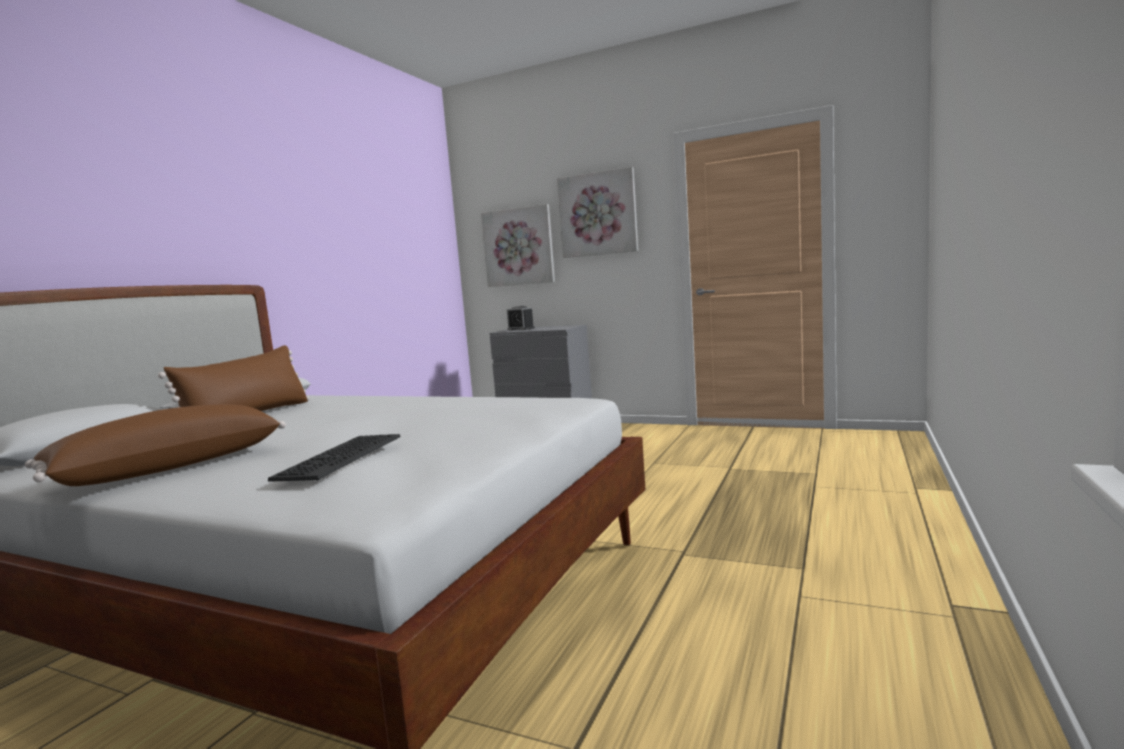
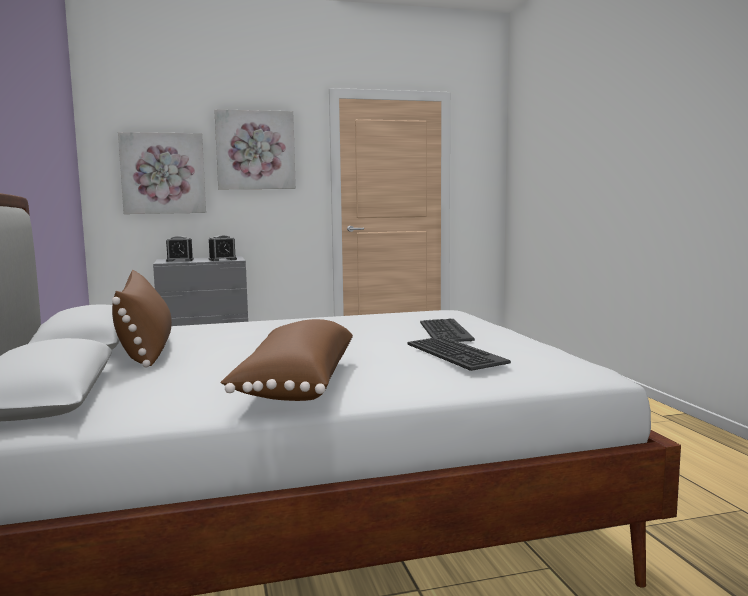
camera: 40 degrees left, 0 degrees up
(464, 427) = (444, 331): none -> keyboard
(552, 328) = (222, 259): none -> alarm clock

